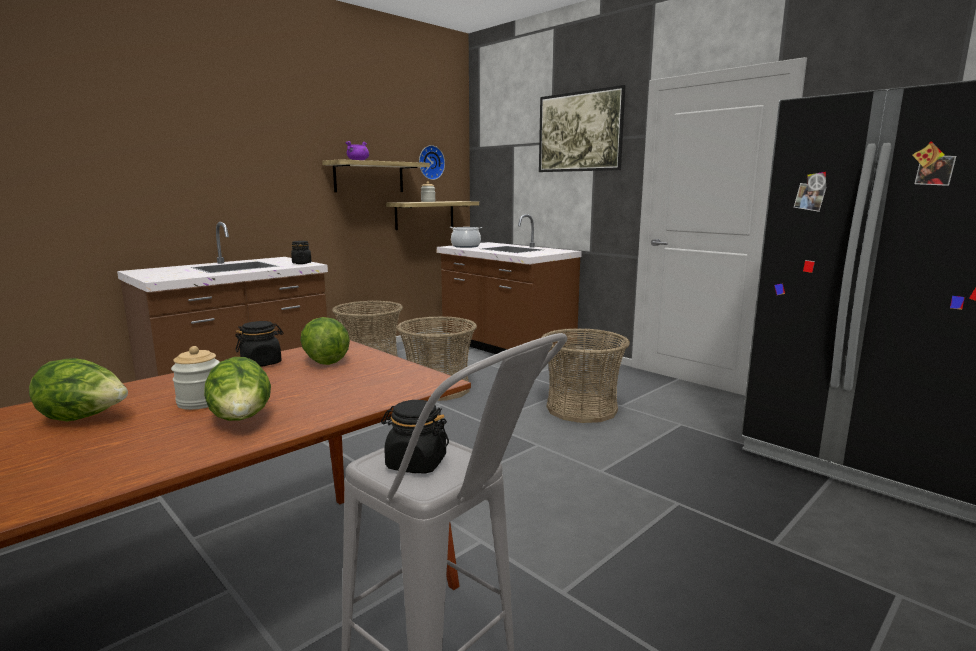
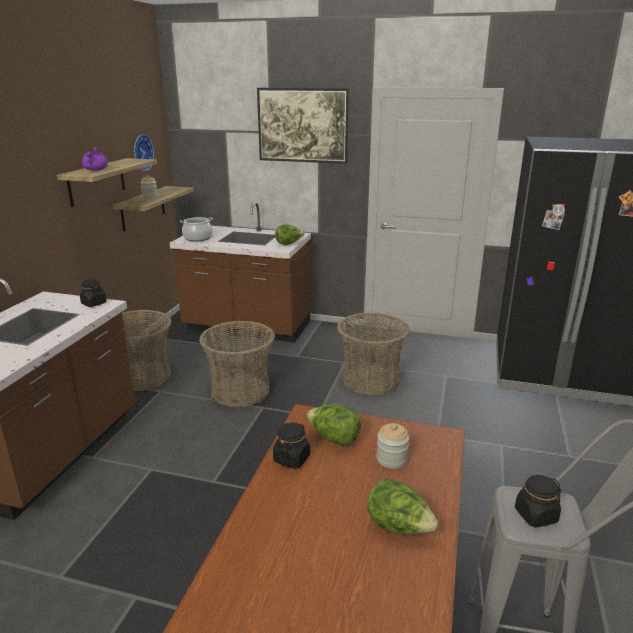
camera: 30 degrees left, 10 degrees up
(85, 418) = (285, 576): lettuce -> lettuce (289, 244)
(200, 402) = (334, 521): jar -> jar (391, 459)

